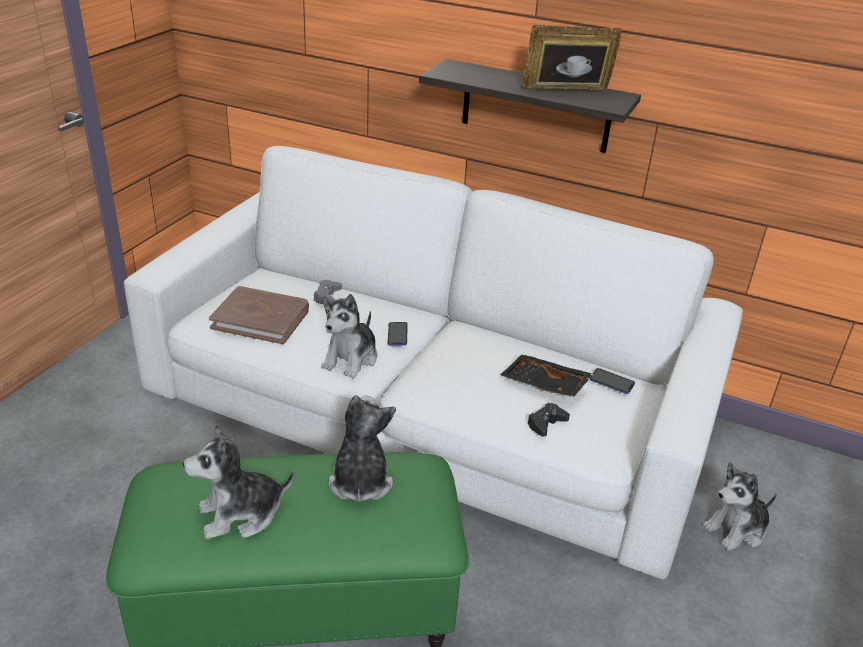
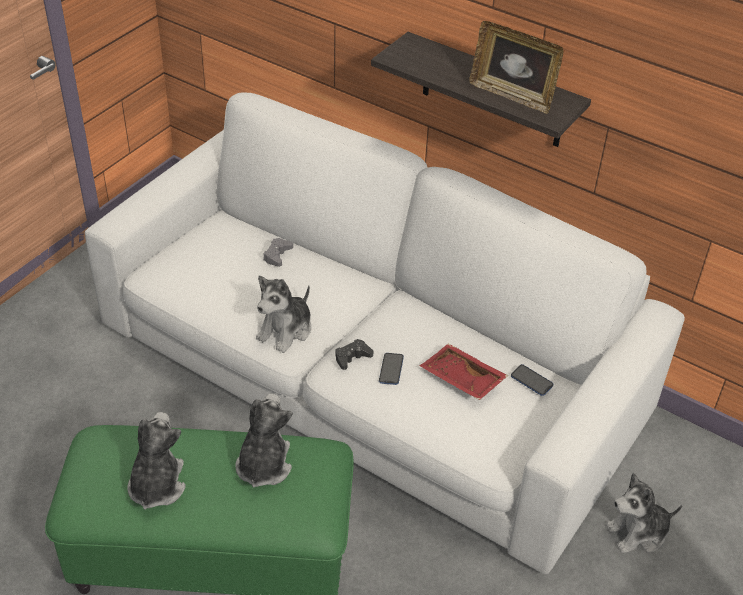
camera: 10 degrees right, 10 degrees up
(240, 514) = (156, 485): plush toy -> plush toy turned 105 degrees clockwise
(261, 318) = (209, 278): brown book -> none
(397, 335) = (336, 306): phone -> phone (391, 369)
(544, 385) = (461, 379): black tray -> red tray
(546, 423) = (450, 422): black game controller -> black game controller (352, 357)
(566, 93) = (512, 95): picture frame -> picture frame turned 150 degrees counterclockwise

